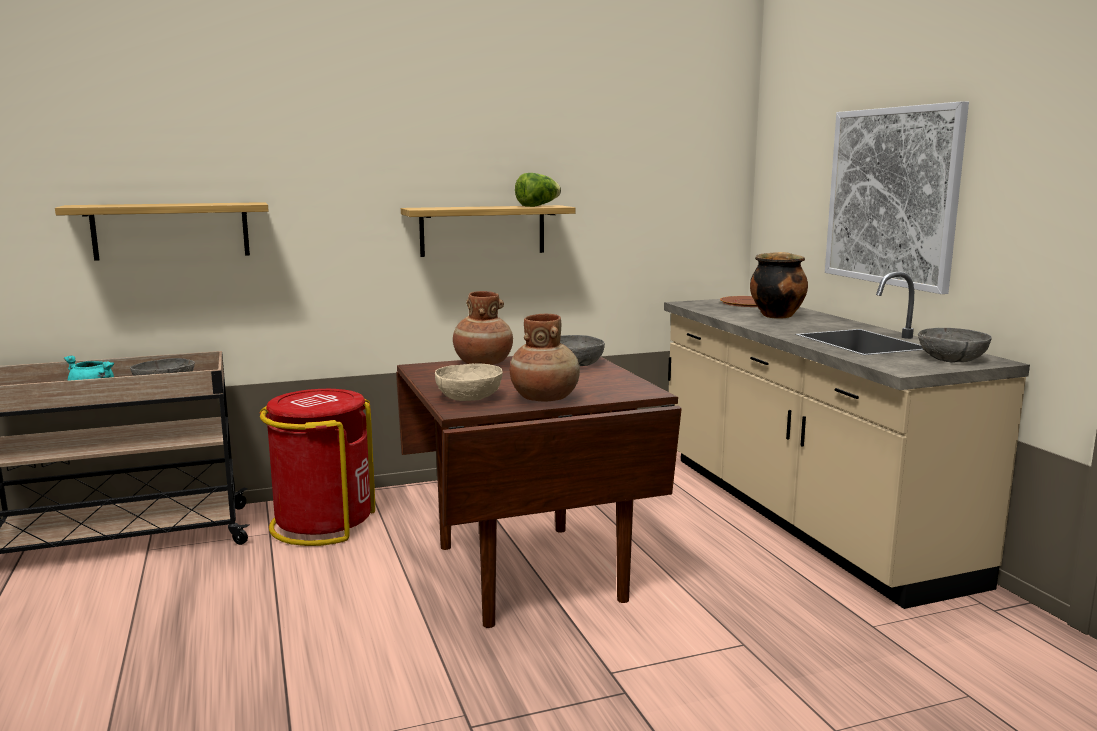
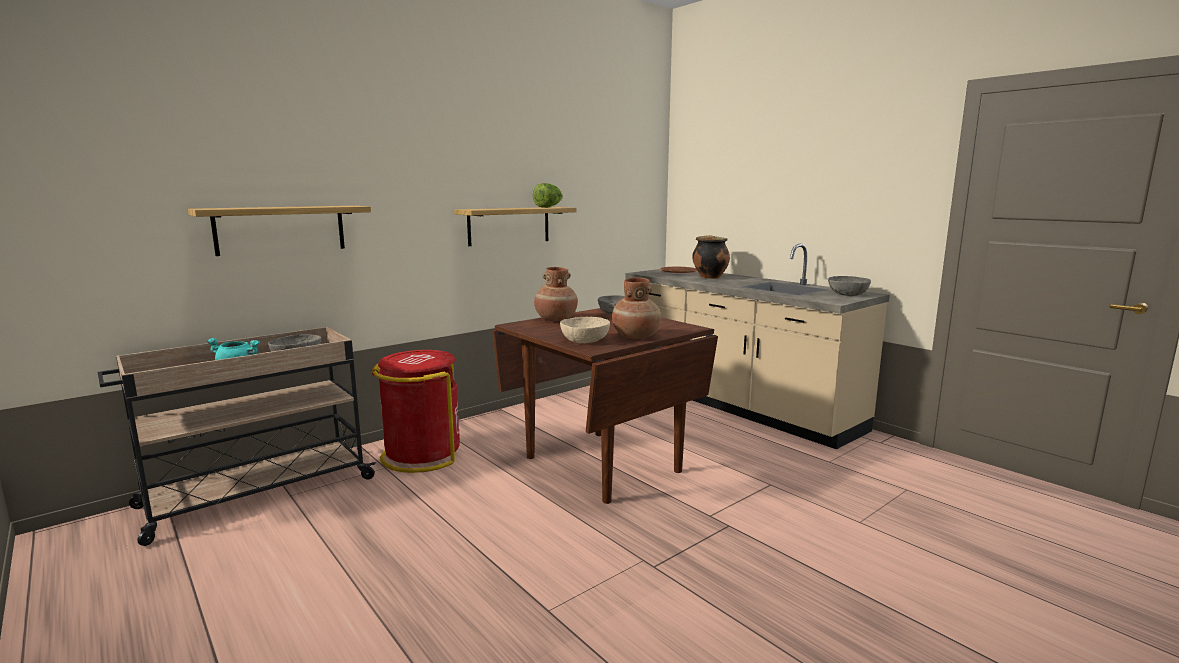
camera: 20 degrees left, 0 degrees up
(892, 196) = (782, 197): picture -> none

